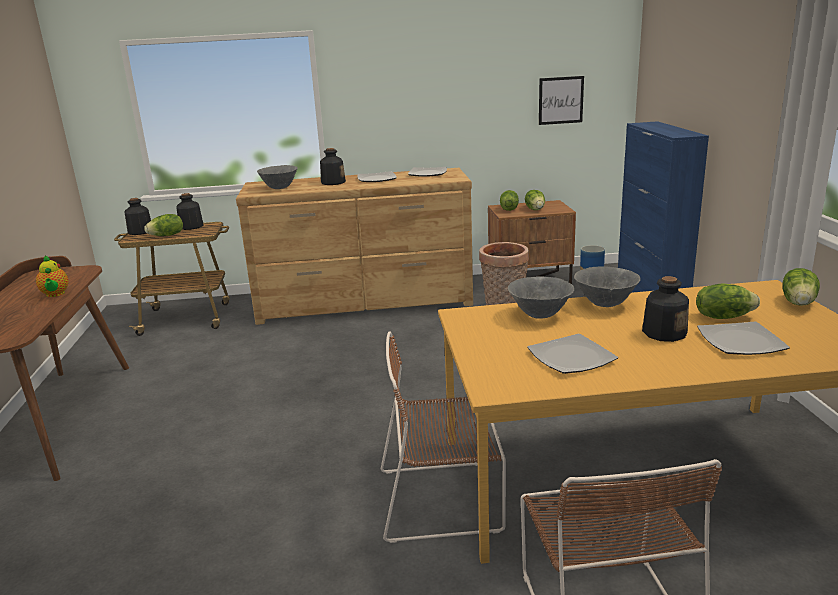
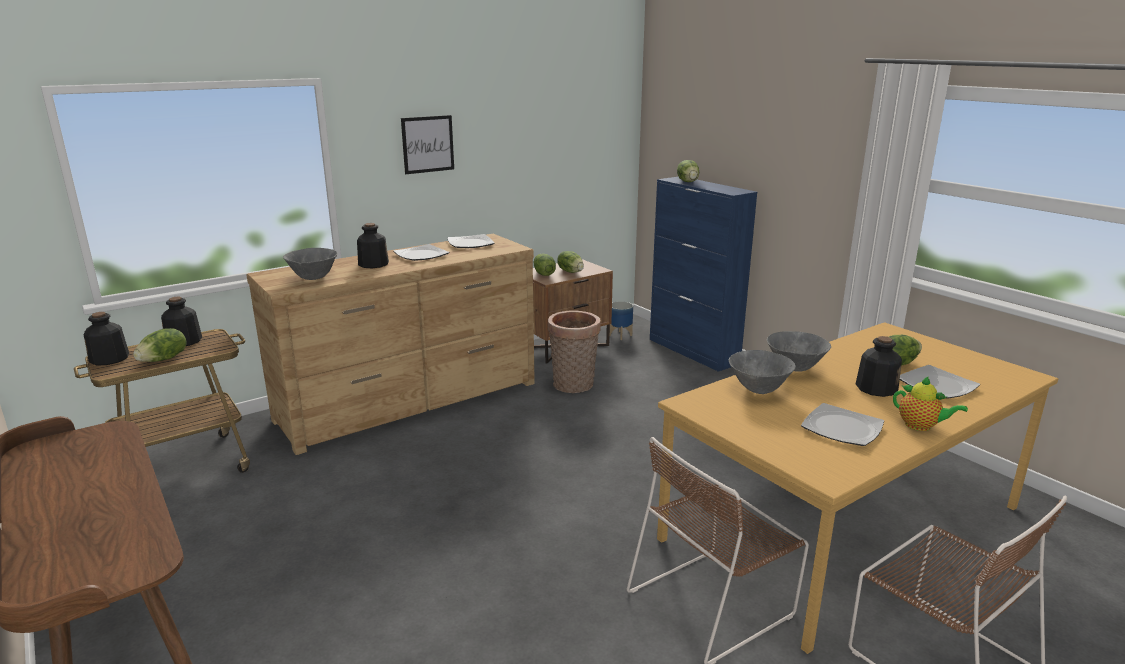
camera: 30 degrees left, 0 degrees up
(55, 294) = (118, 477): teapot -> teapot (921, 426)
(560, 100) = (577, 156): picture -> picture (428, 144)
(799, 303) = (926, 341): lettuce -> lettuce (688, 182)

